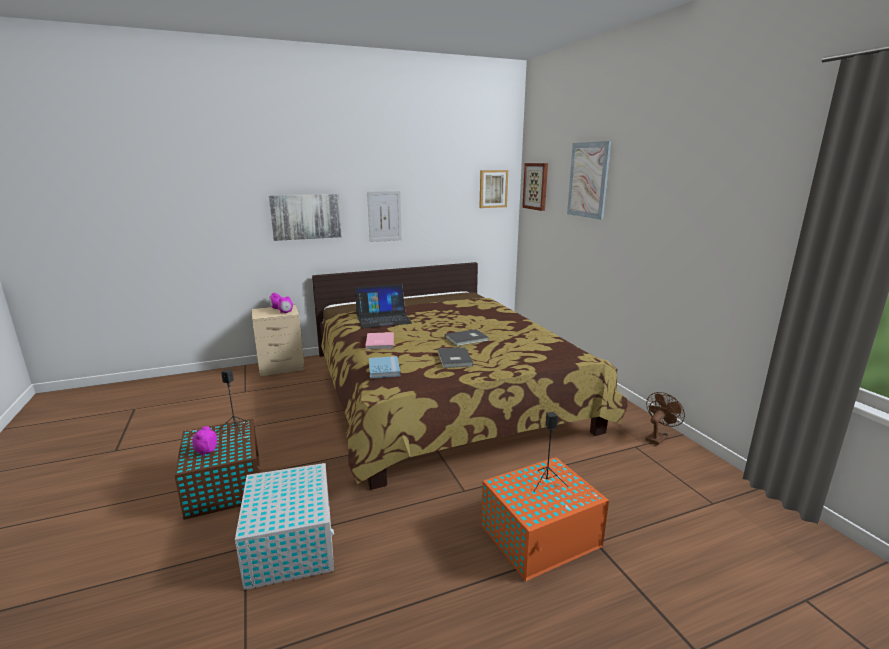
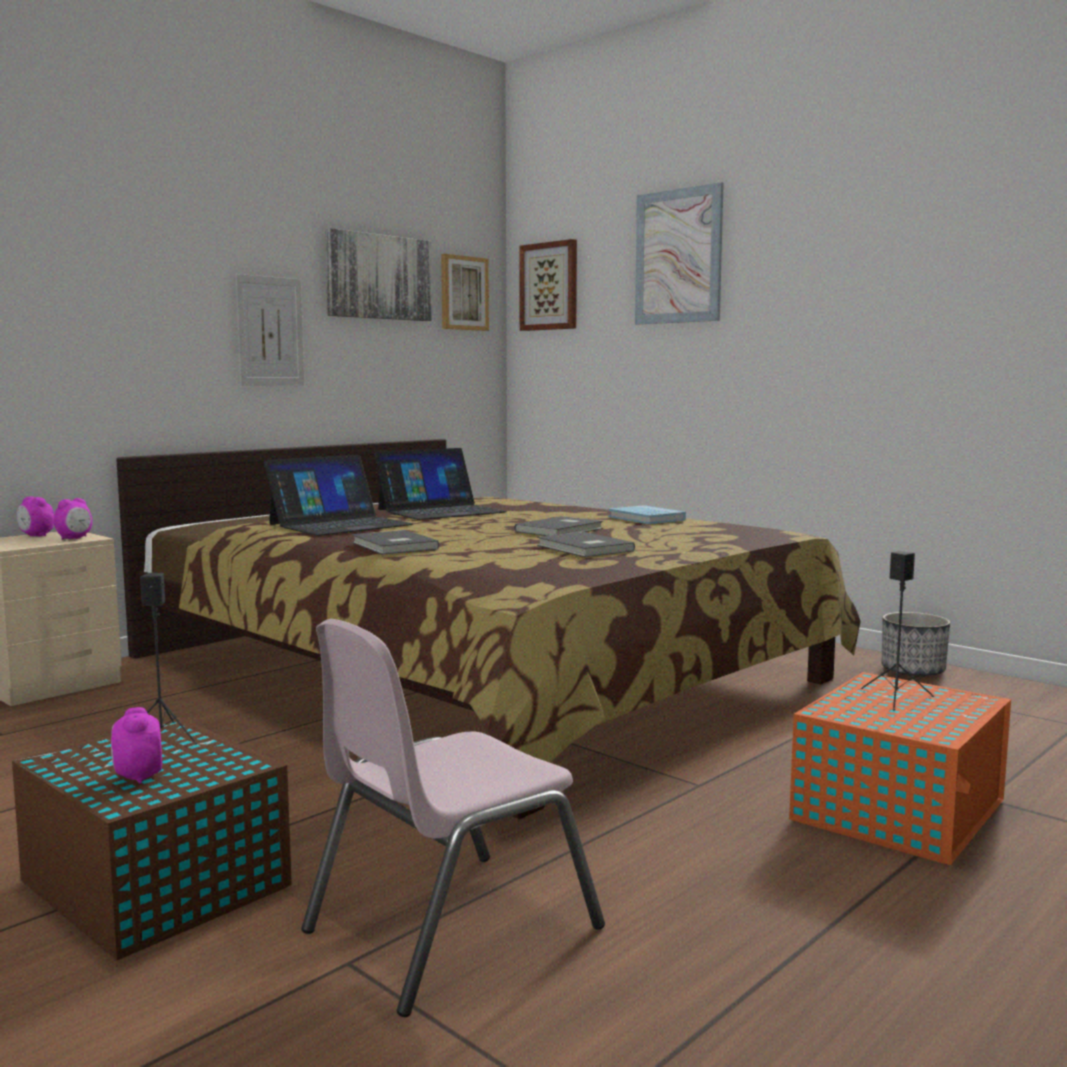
camera: 25 degrees left, 10 degrees down
(291, 542) = (449, 928): white storage box -> pink chair
(306, 216) = (104, 318): picture -> picture (378, 277)
(379, 342) = (393, 546): pink book -> grey book
(384, 369) = (472, 568): blue book -> blue book (646, 518)
(439, 311) = (440, 511): none -> laptop
(658, 437) = (912, 671): brown fan -> planter

